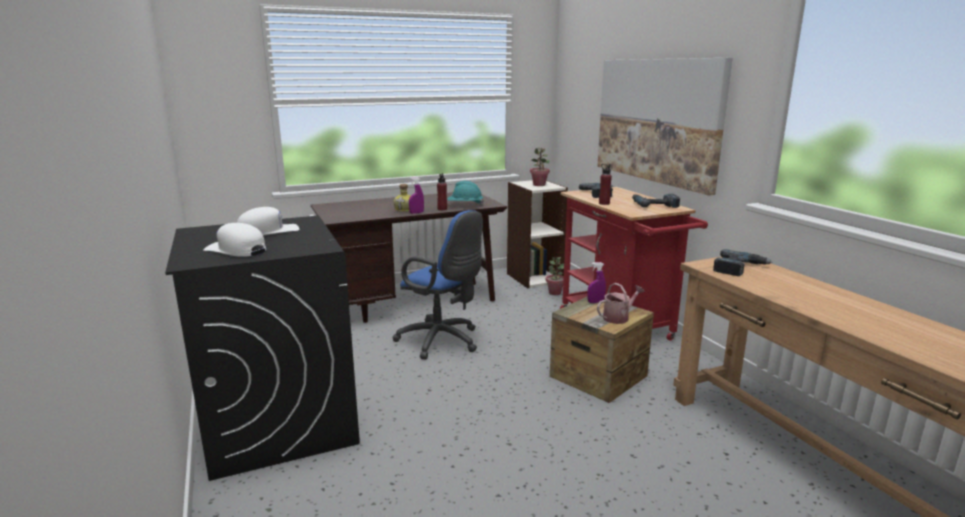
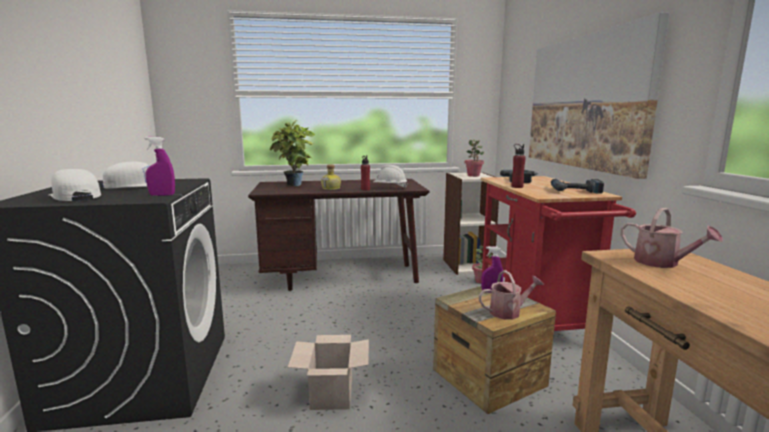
camera: 15 degrees right, 5 degrees down
(360, 208) = (296, 186): none -> potted plant
(416, 213) = (338, 191): purple spray bottle -> purple spray bottle (162, 195)
(442, 341) = (345, 317): blue office chair -> none
(465, 205) = (389, 188): turquoise hard hat -> white hard hat
(472, 407) = (331, 393): none -> cardboard box
(739, 268) = (662, 263): power drill -> watering can

